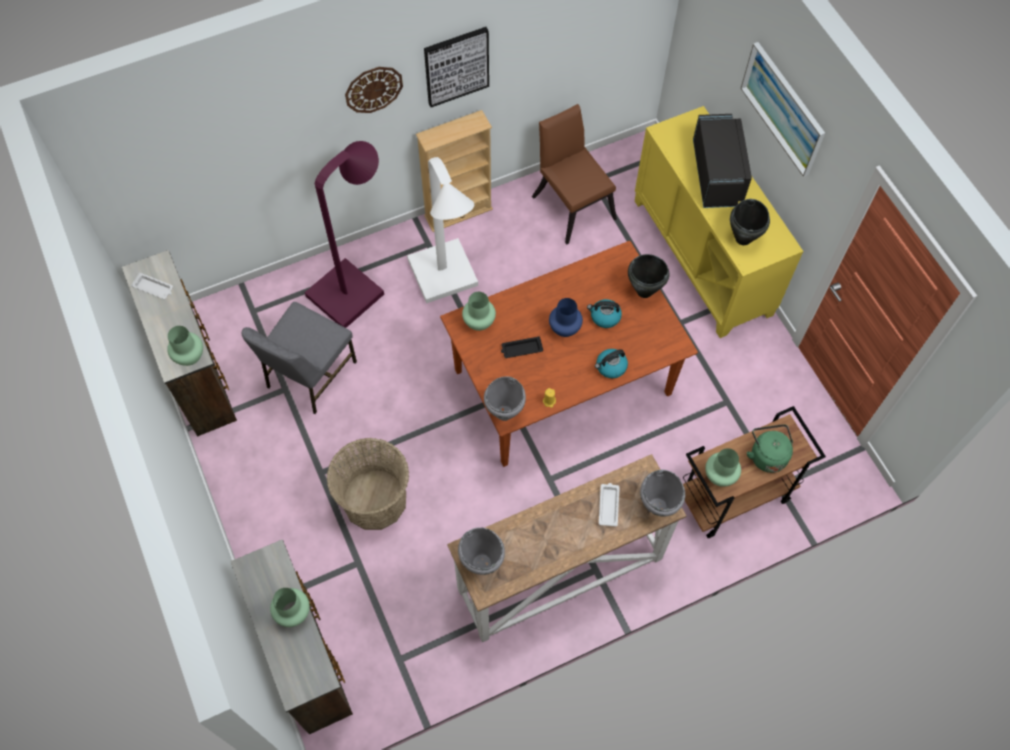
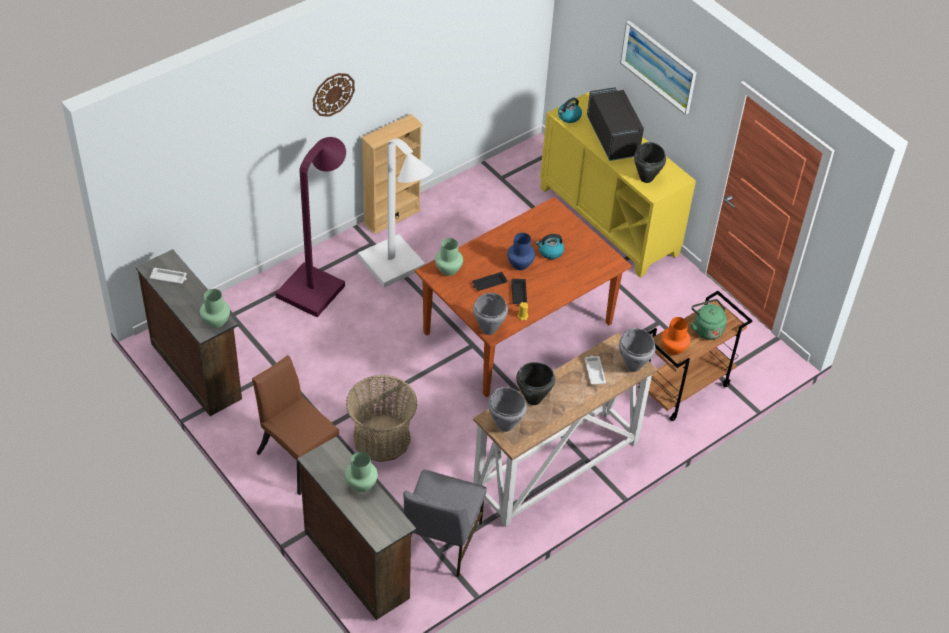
camera: 15 degrees left, 15 degrees down
(309, 375) = (296, 355): grey chair -> grey chair (440, 542)
(456, 66) = (393, 72): picture -> none
(552, 369) = (519, 294): none -> black tray
(572, 203) = (488, 197): brown chair -> brown chair (298, 453)
(610, 367) = (565, 285): kettle -> kettle (569, 117)
(644, 291) = (577, 230): black cooking pot -> black cooking pot (533, 399)
(720, 475) = (673, 348): green vase -> orange vase

